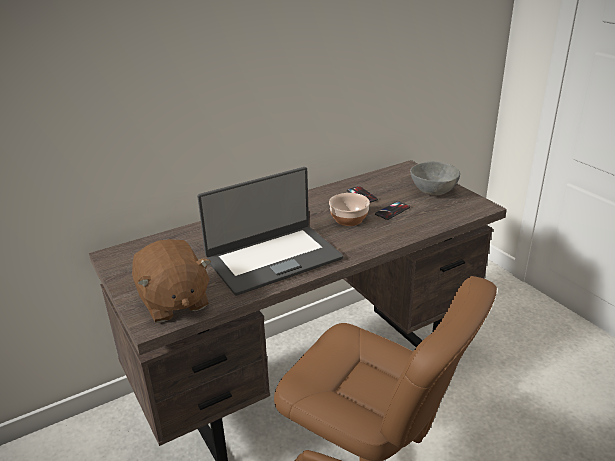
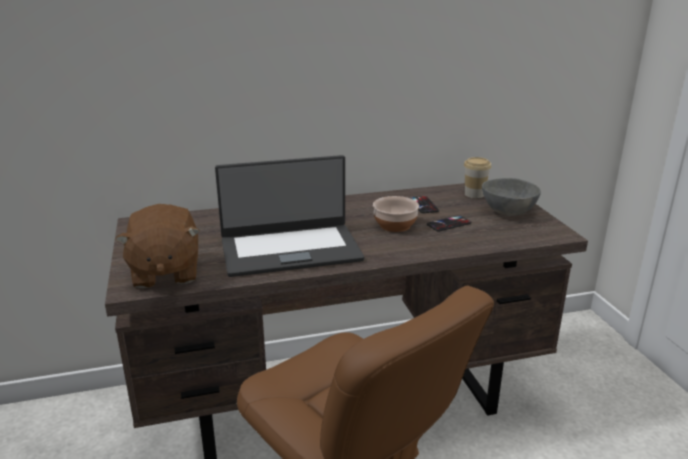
camera: 15 degrees right, 5 degrees down
(397, 178) = (474, 194): none -> cup

